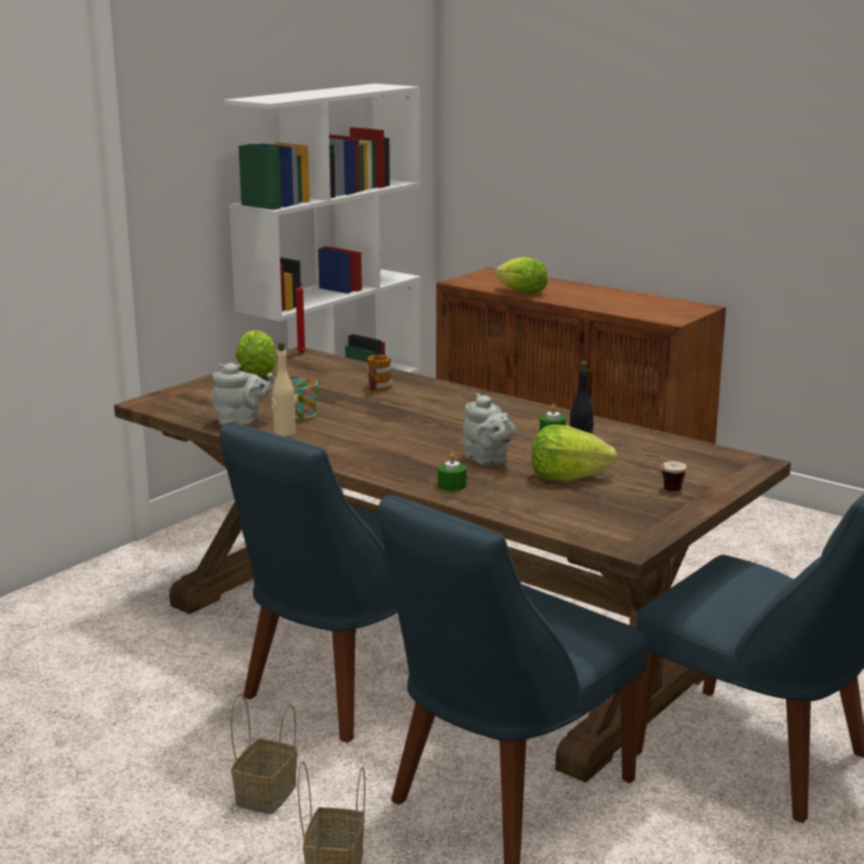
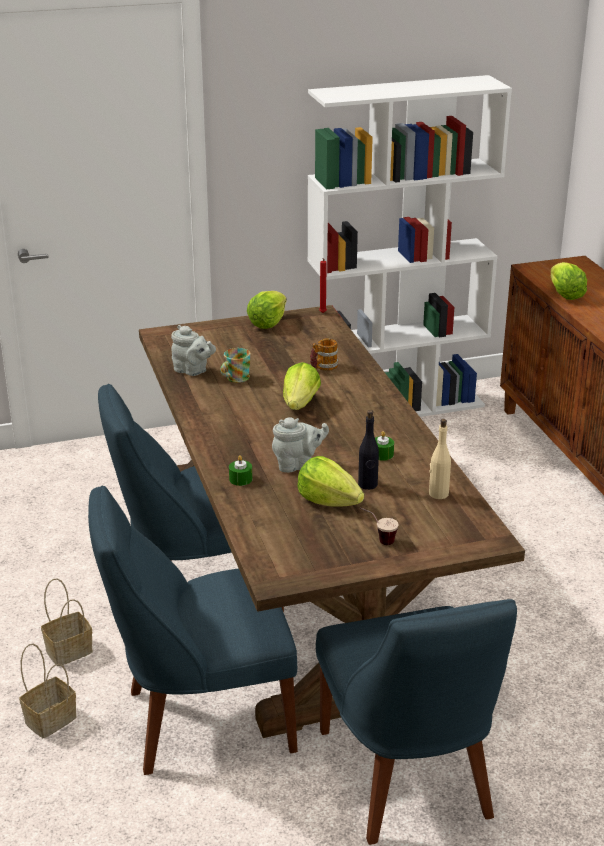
camera: 35 degrees right, 10 degrees up
(284, 433) = (203, 391): beige bottle -> beige bottle (438, 494)
(405, 419) = (300, 404): none -> lettuce
(488, 460) = (297, 465): grey teapot -> grey teapot turned 105 degrees counterclockwise

